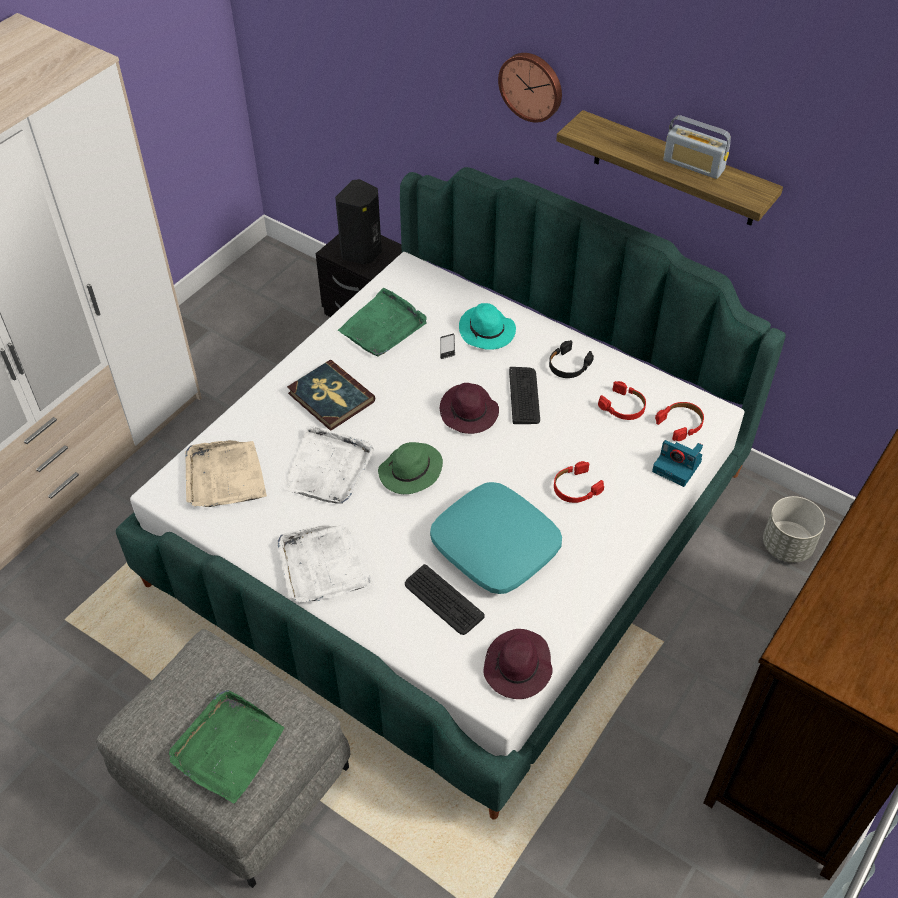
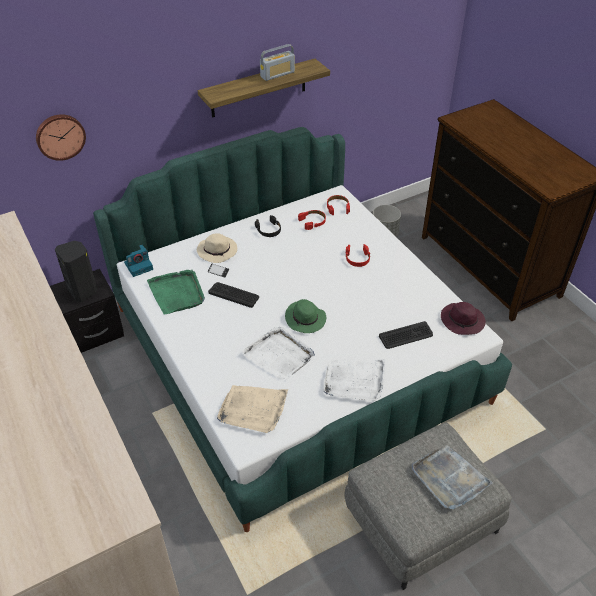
camera: 65 degrees left, 5 degrees down
(227, 747) = (449, 479): green tray -> grey tray
(330, 398) = (220, 336): book -> none
(469, 412) = (276, 280): purple hat -> none
(487, 331) = (218, 251): turquoise hat -> beige hat
(496, 546) = (379, 302): turquoise pillow -> none
(524, 396) = (279, 254): keyboard -> keyboard (234, 295)
(532, 86) = (161, 96): wall clock -> wall clock (60, 136)
(678, 467) = (365, 219): camera -> camera (139, 266)

